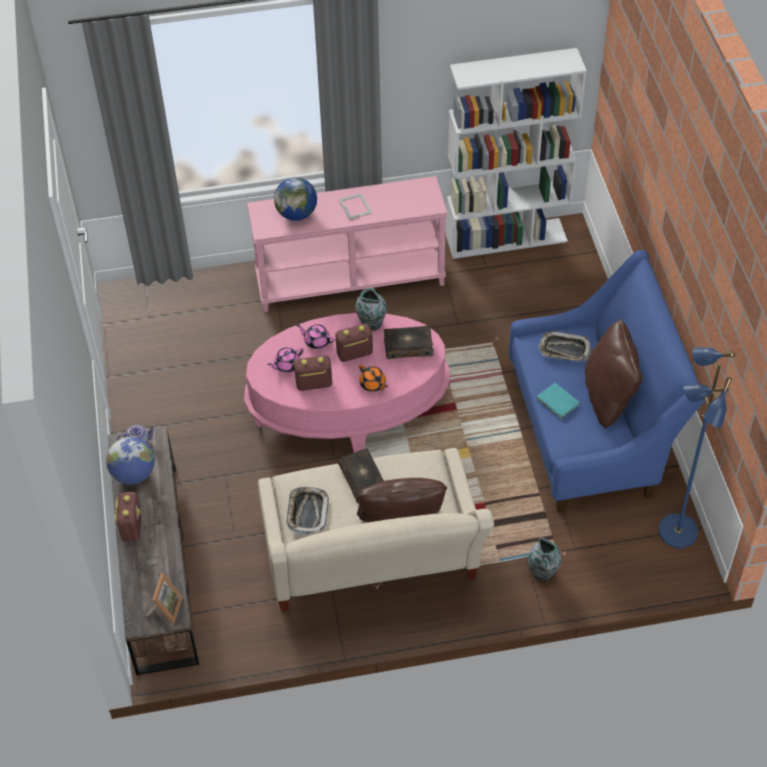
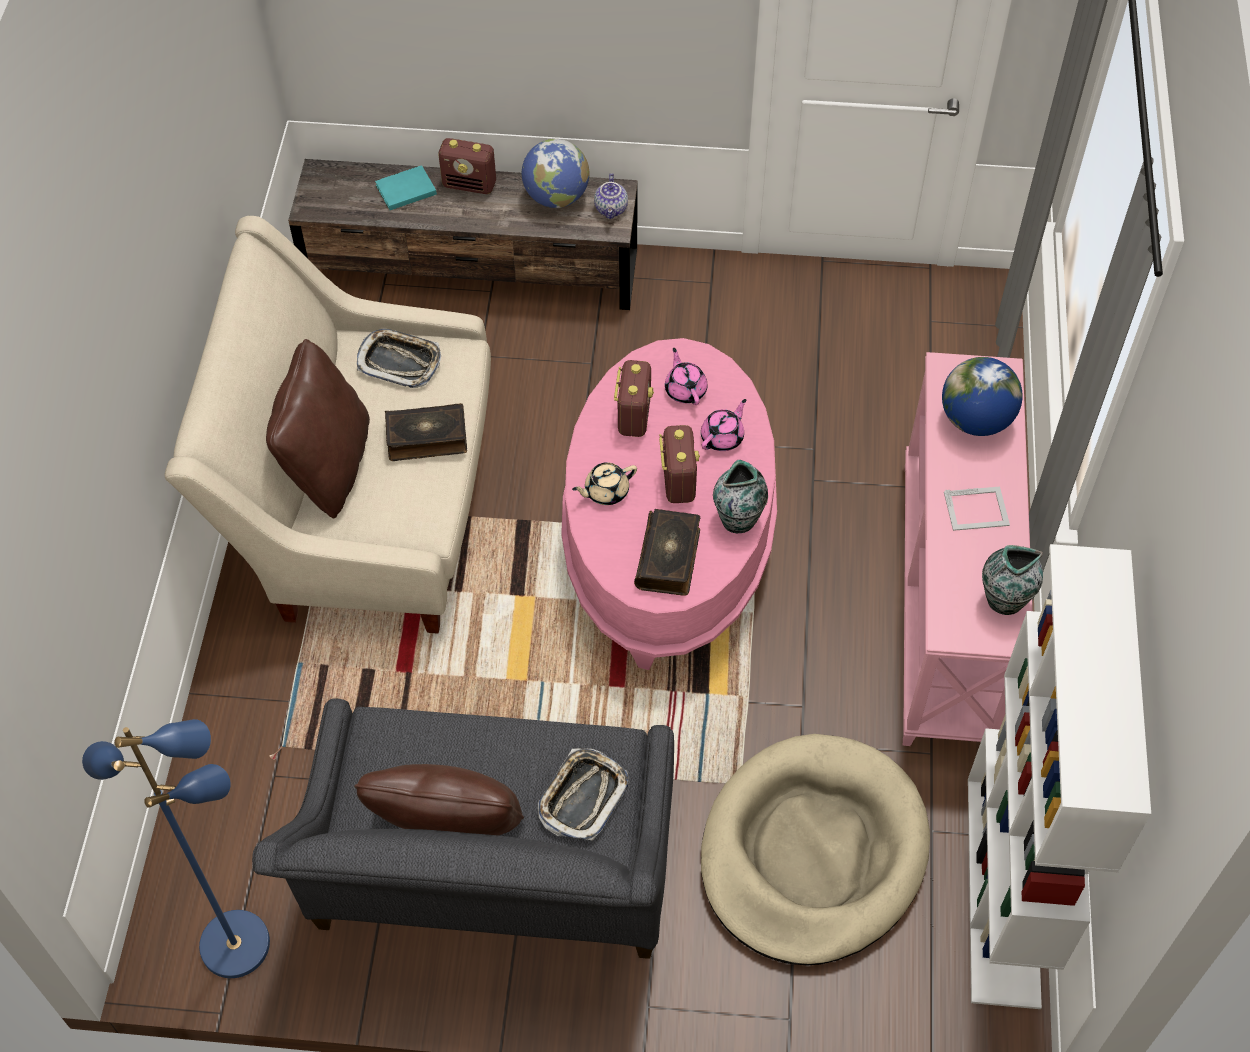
camera: 105 degrees right, 5 degrees up
(166, 608) = (327, 201): picture frame -> none
(373, 384) = (605, 491): orange teapot -> beige teapot
(518, 308) = (812, 853): none -> beige dog bed
(542, 573) = (252, 715): vase -> vase (1003, 600)
(558, 402) = (468, 748): turquoise book -> turquoise book (404, 190)
(591, 430) = (492, 882): blue sofa -> grey sofa

